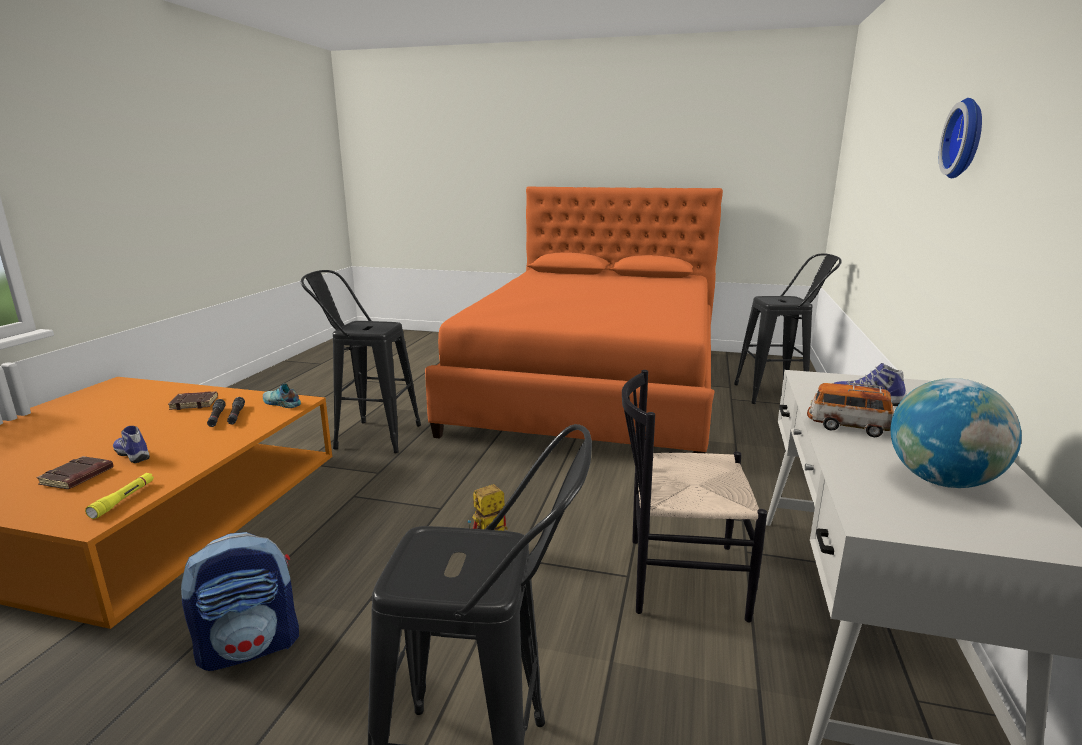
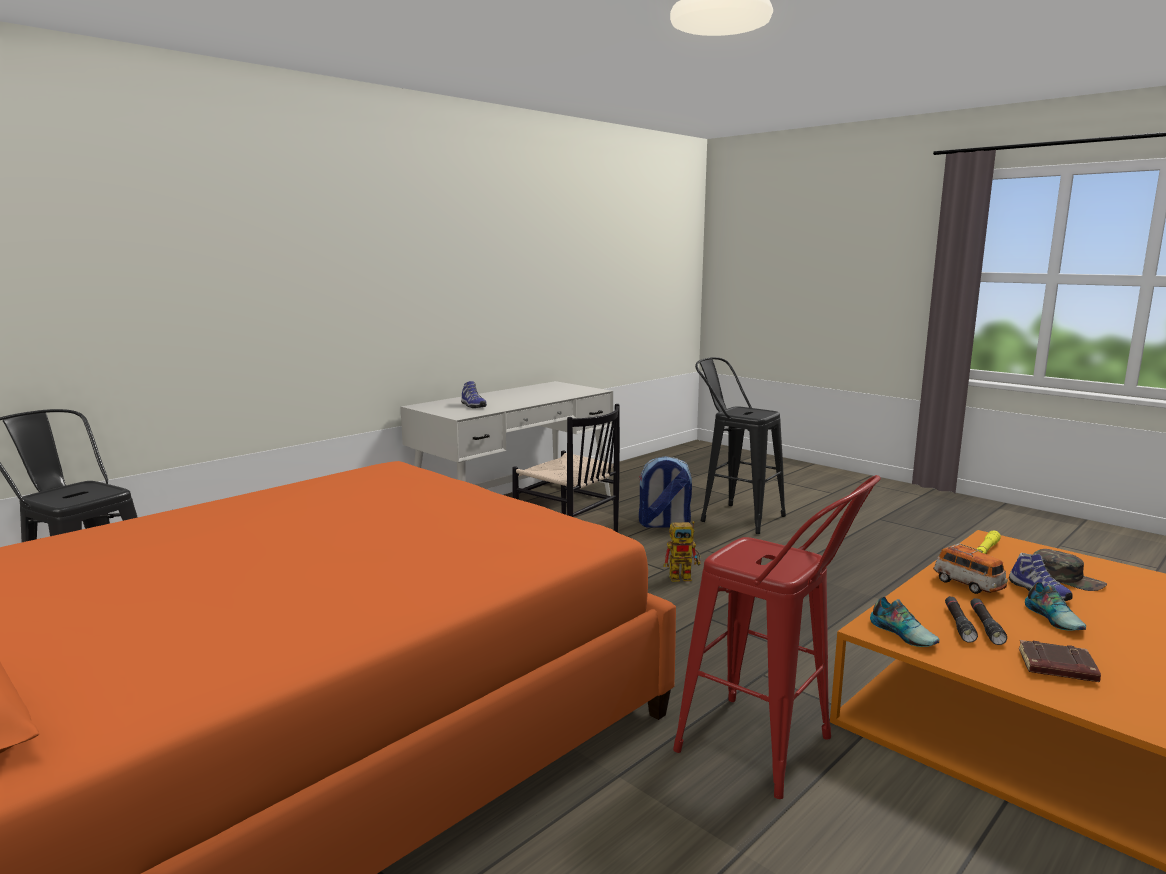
camera: 150 degrees left, 5 degrees down
(77, 477) = (1066, 578): brown book -> green cap
(151, 433) = (1055, 618): none -> shoe
(251, 646) = (857, 571): backpack -> backpack (663, 525)
(369, 436) = (769, 752): black stool -> red stool
(848, 427) = (522, 401): toy car -> toy car (968, 585)
(941, 481) = (543, 391): globe -> none
(967, 138) = (355, 248): wall clock -> none

